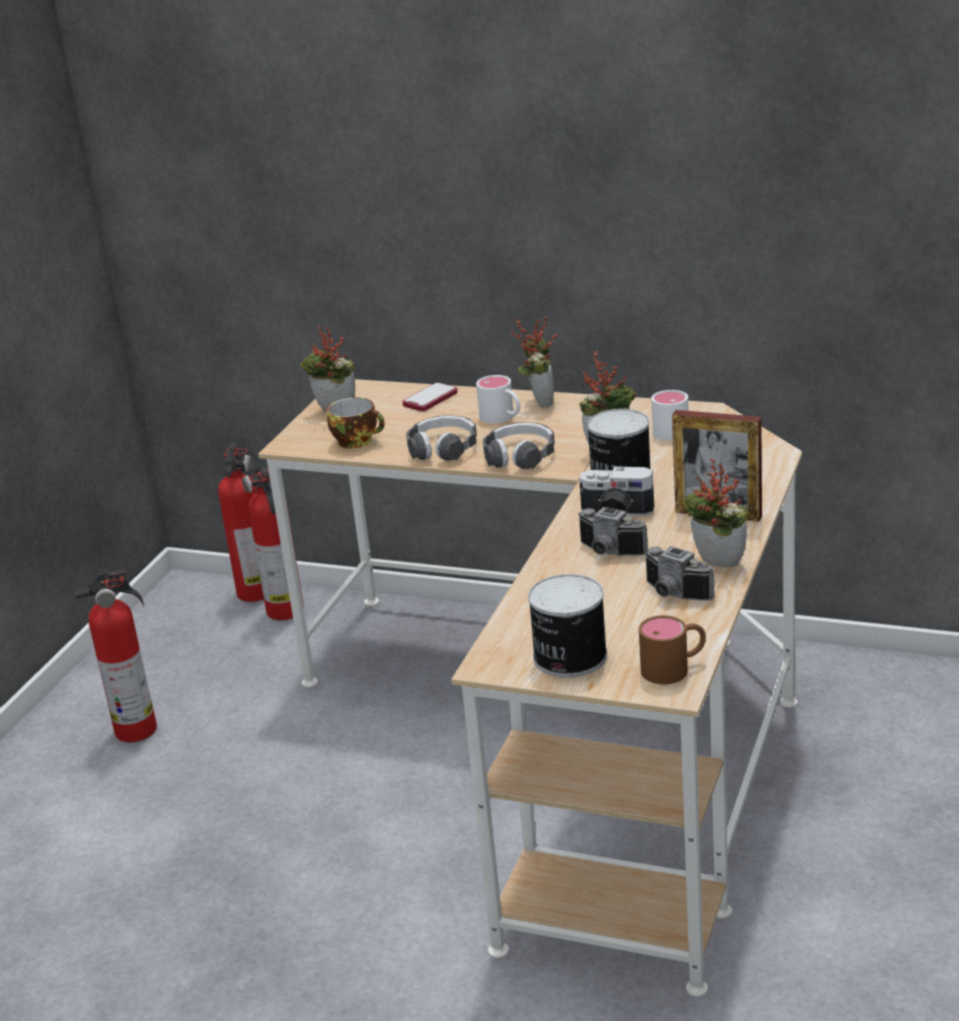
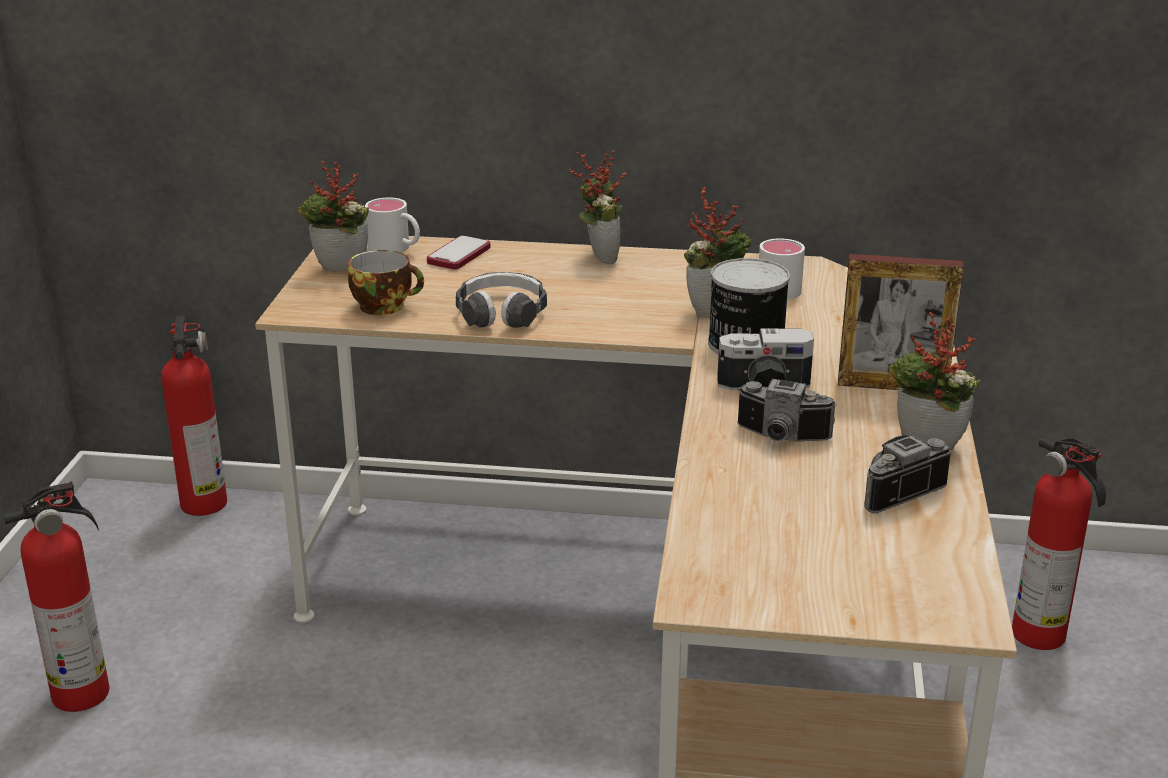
camera: 15 degrees left, 0 degrees up
(286, 611) = (250, 526): fire extinguisher -> fire extinguisher (1041, 636)
(502, 418) = (561, 276): white mug -> white mug (396, 249)
(520, 456) = (605, 321): headphones -> none
(568, 657) = (801, 582): can -> none
(673, 595) = (894, 490): camera -> camera turned 120 degrees clockwise
(674, 668) = (952, 590): brown mug -> none

